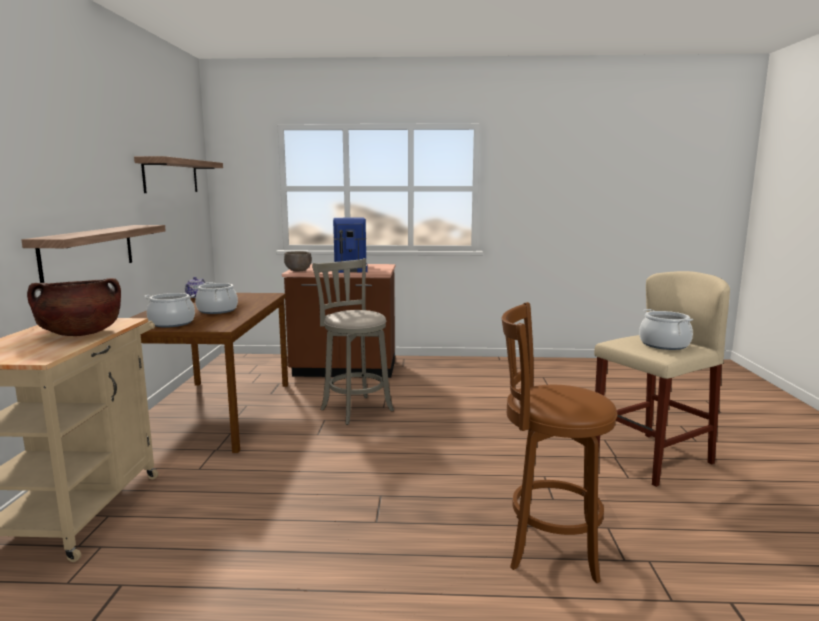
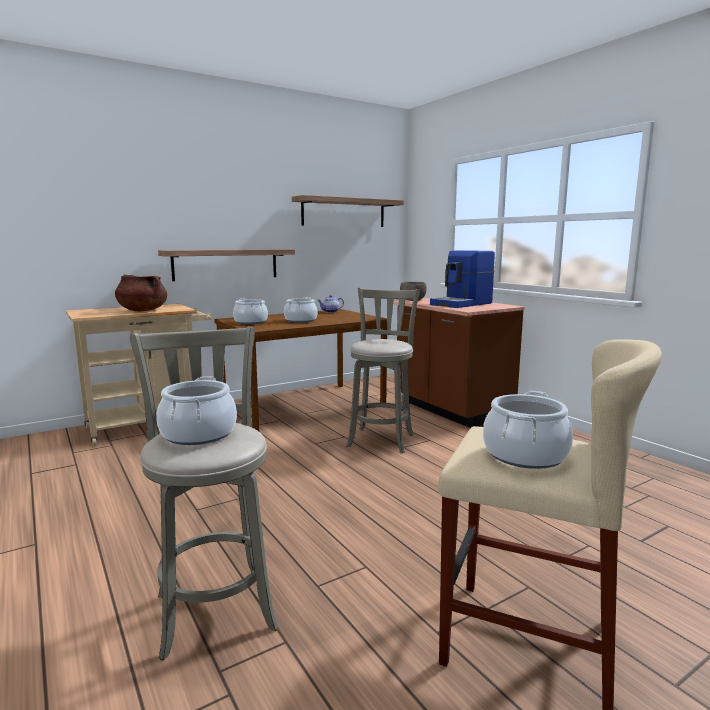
camera: 55 degrees right, 0 degrees up
(547, 545) = (215, 606): brown stool -> grey stool
(559, 397) = (198, 434): none -> cooking pot

